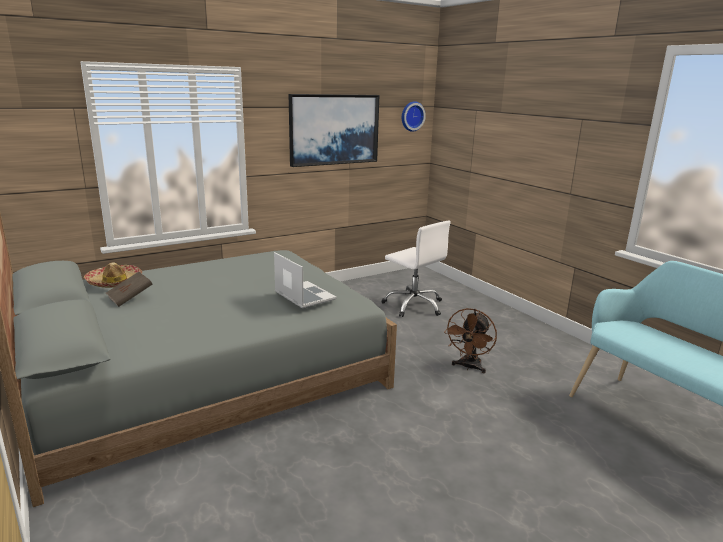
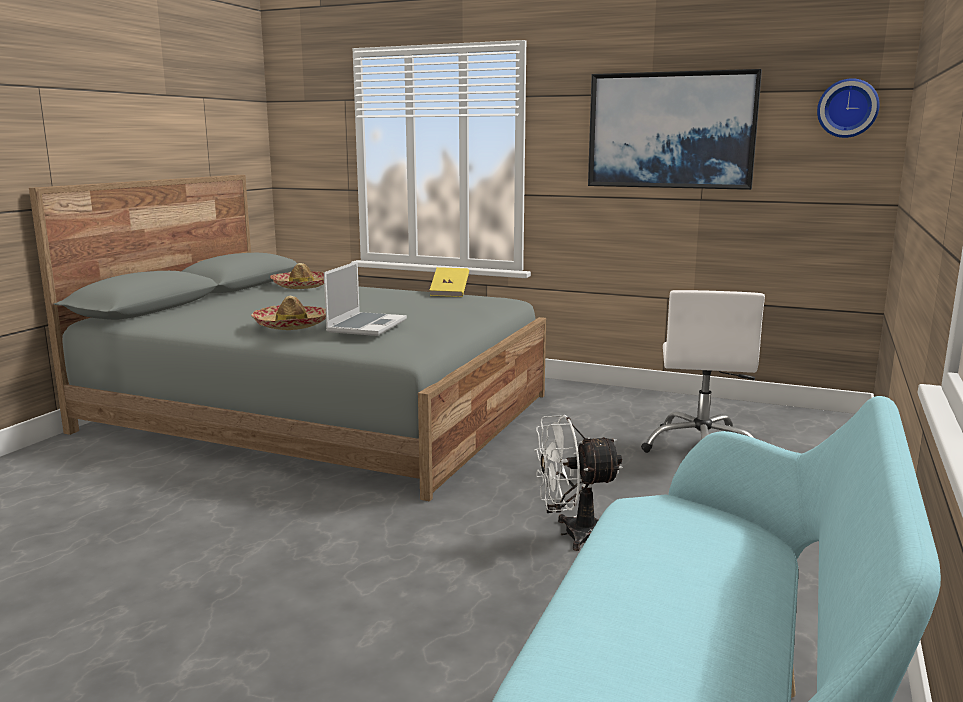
camera: 55 degrees right, 5 degrees down
(130, 298) = (273, 297): brown book -> none
(237, 256) = (449, 293): none -> yellow book
(249, 313) = (291, 325): none -> hat
(468, 367) = (573, 534): brown fan -> white fan

